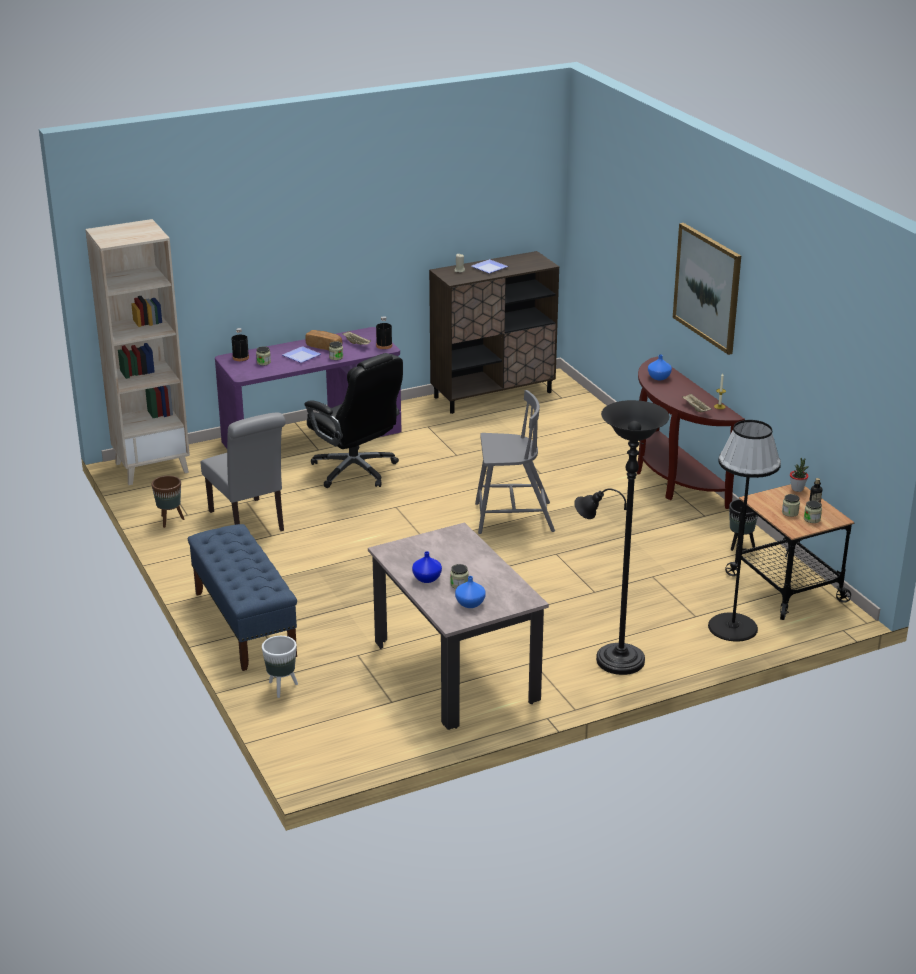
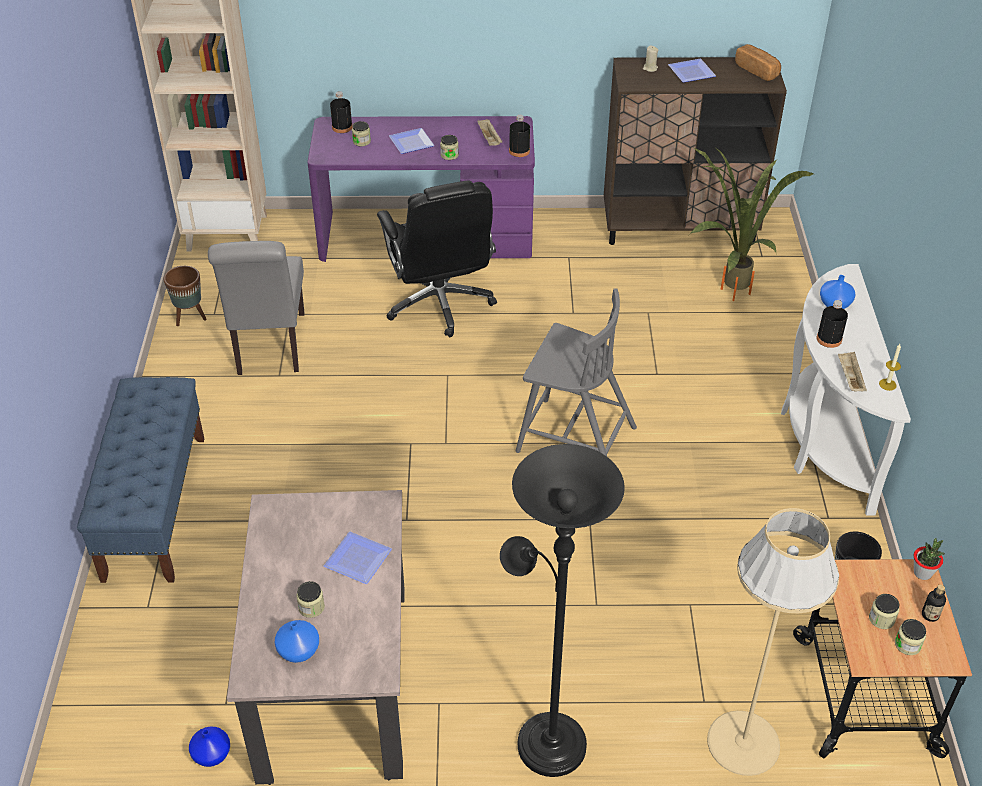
camera: 25 degrees right, 15 degrees up
(281, 688) = (121, 628): white planter -> none
(324, 347) = (448, 134): bread -> bread (757, 70)
(427, 579) = (279, 581): blue vase -> blue vase (211, 755)
(469, 557) = (360, 559): none -> plate
(553, 421) = (726, 292): none -> potted plant
(669, 394) = (829, 339): none -> black bottle
(673, 480) = (824, 439): brown console table -> white console table
(707, 287) = (920, 209): picture -> none
(733, 627) = (743, 743): black floor lamp -> beige floor lamp

